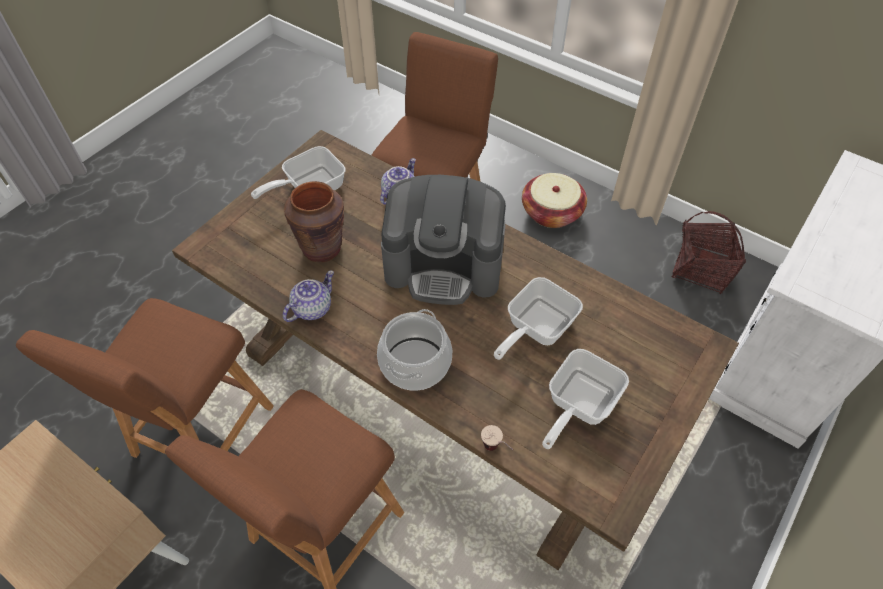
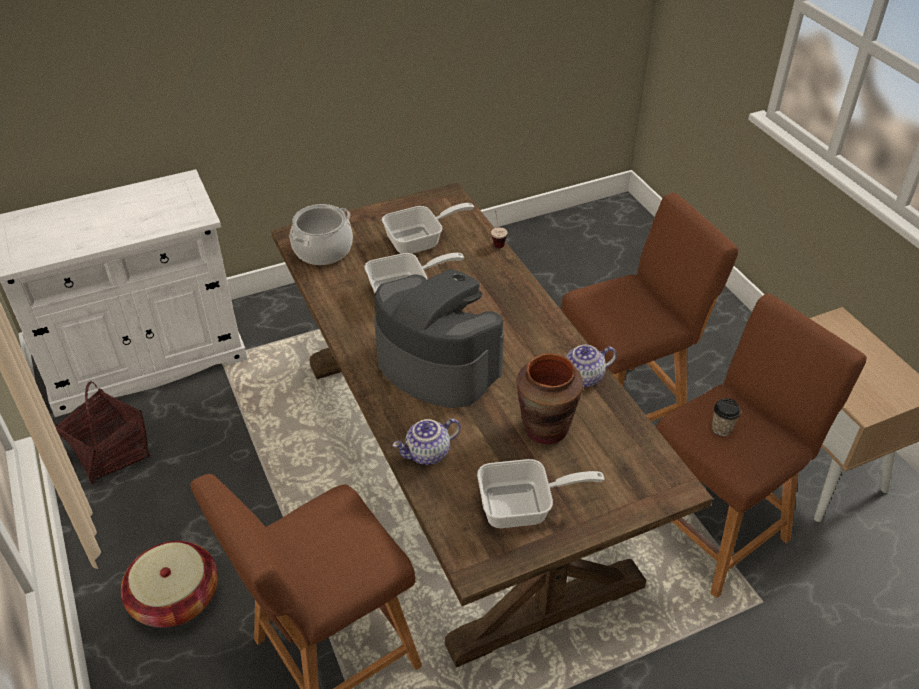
camera: 150 degrees left, 10 degrees down
(176, 338) = (721, 428): none -> cup
(414, 363) = (518, 306): cooking pot -> cooking pot (323, 250)

